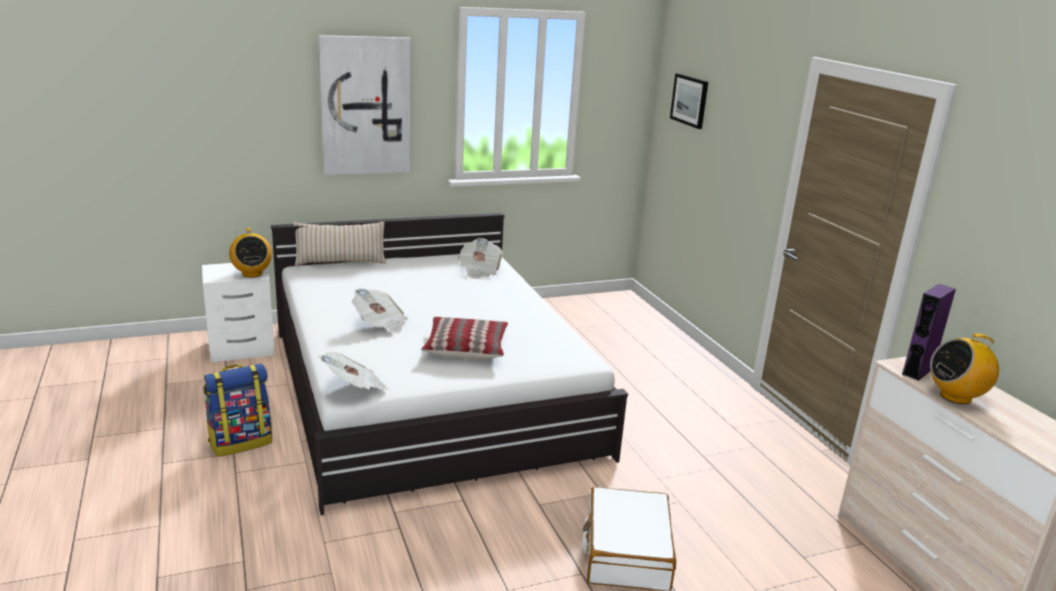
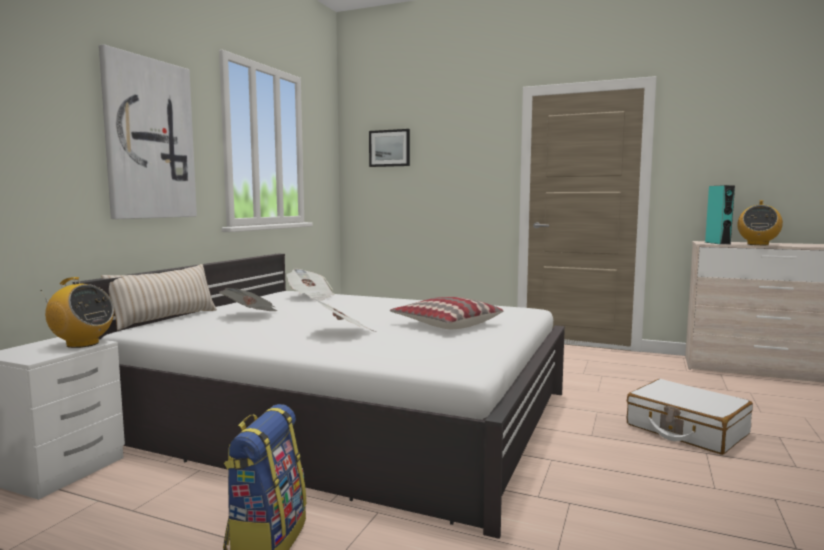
camera: 45 degrees left, 15 degrees down
(354, 387) = (464, 362): newspaper -> newspaper (251, 315)
(918, 371) = (717, 243): purple speaker -> turquoise speaker

